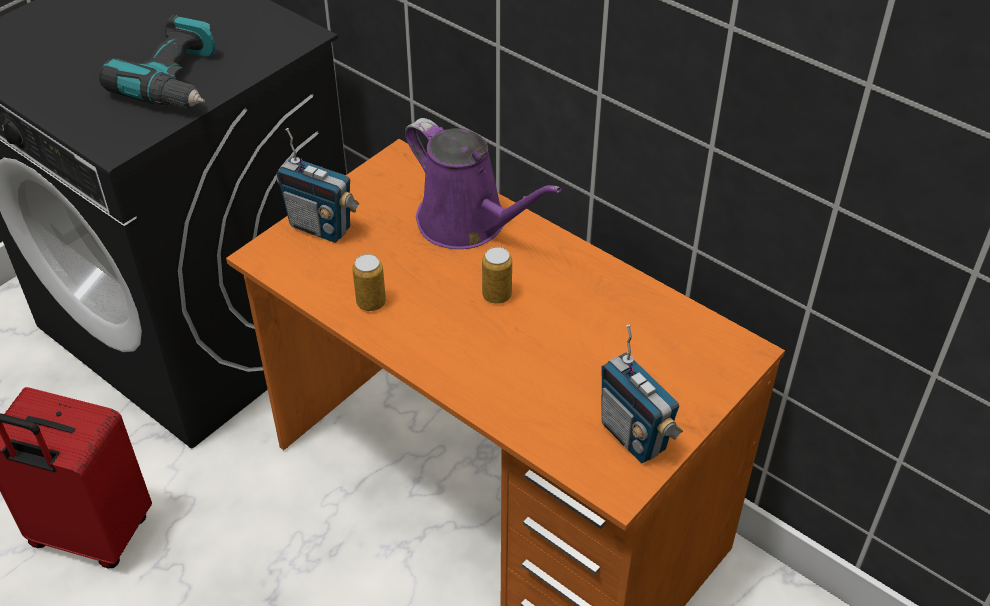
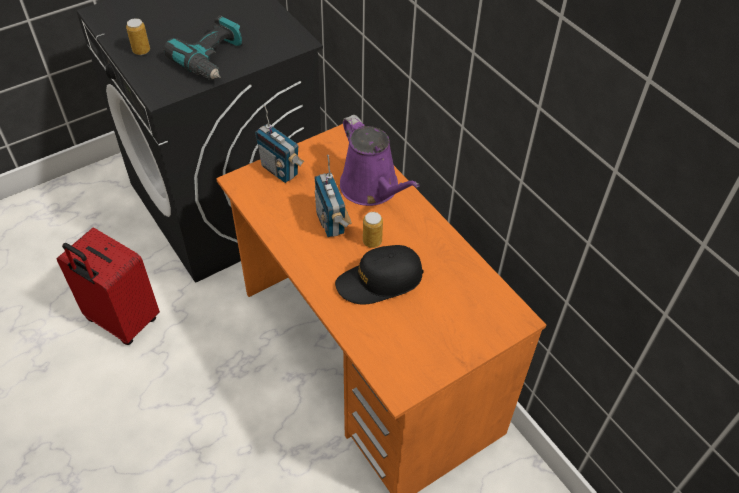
camera: 15 degrees right, 5 degrees up
(371, 302) = (292, 228): can -> can (141, 51)
(529, 346) = (379, 281): none -> black cap
(634, 436) = (423, 358): radio -> radio (331, 222)

